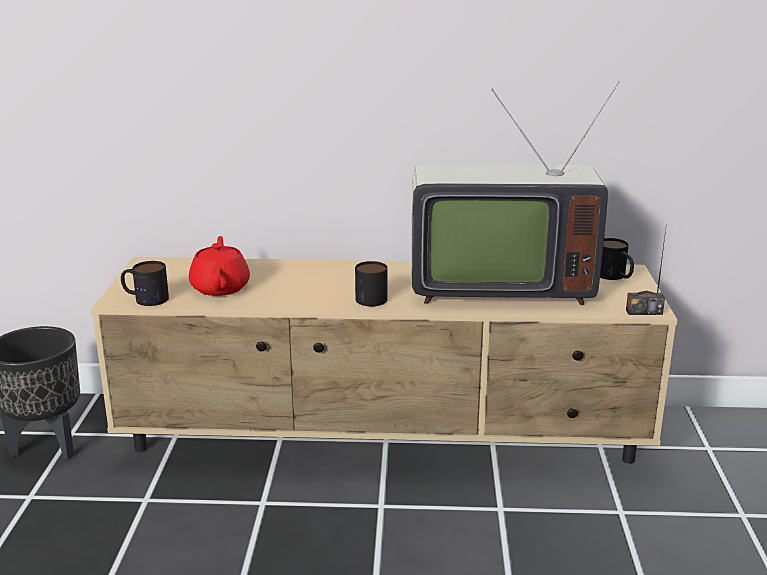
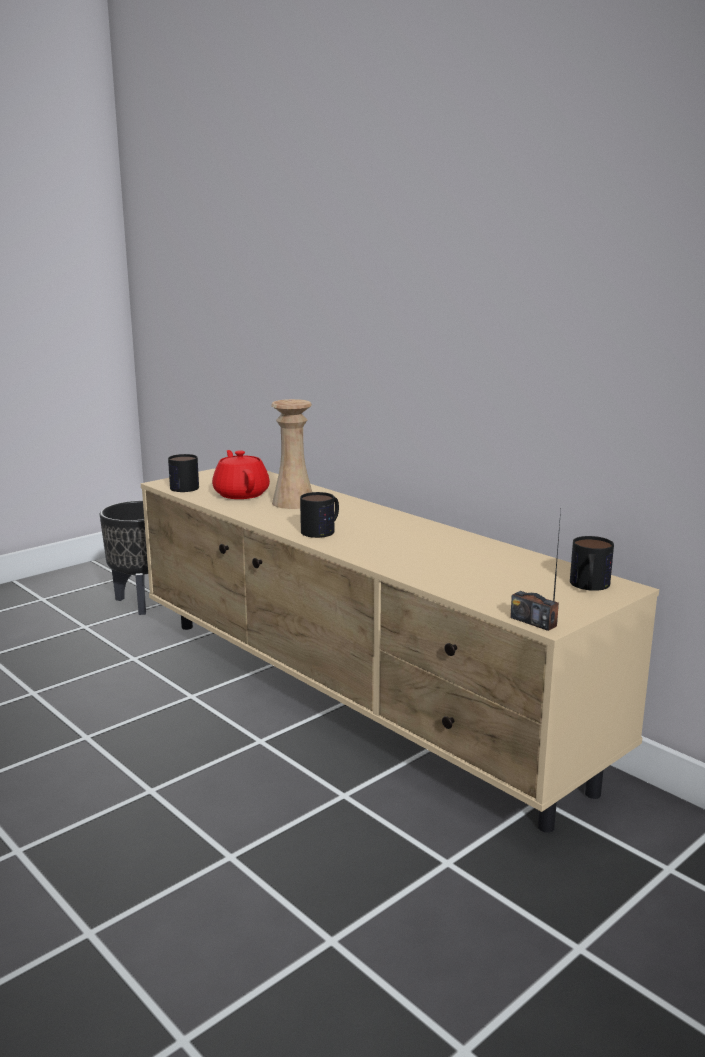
camera: 45 degrees right, 5 degrees down
(220, 287) = (241, 494): red teapot -> red teapot turned 60 degrees counterclockwise
(285, 280) = (293, 502): none -> beige vase
(496, 286) = (444, 556): television -> none

